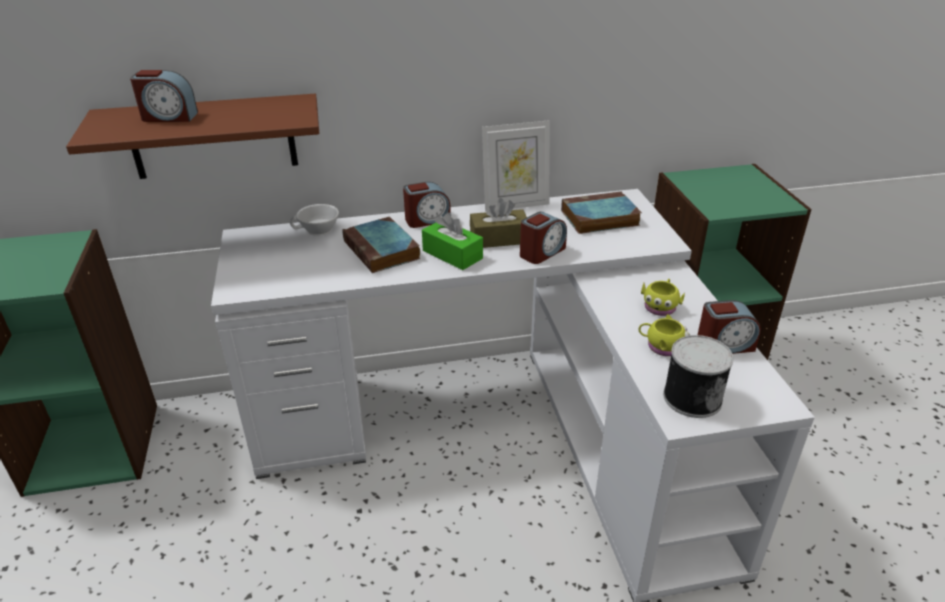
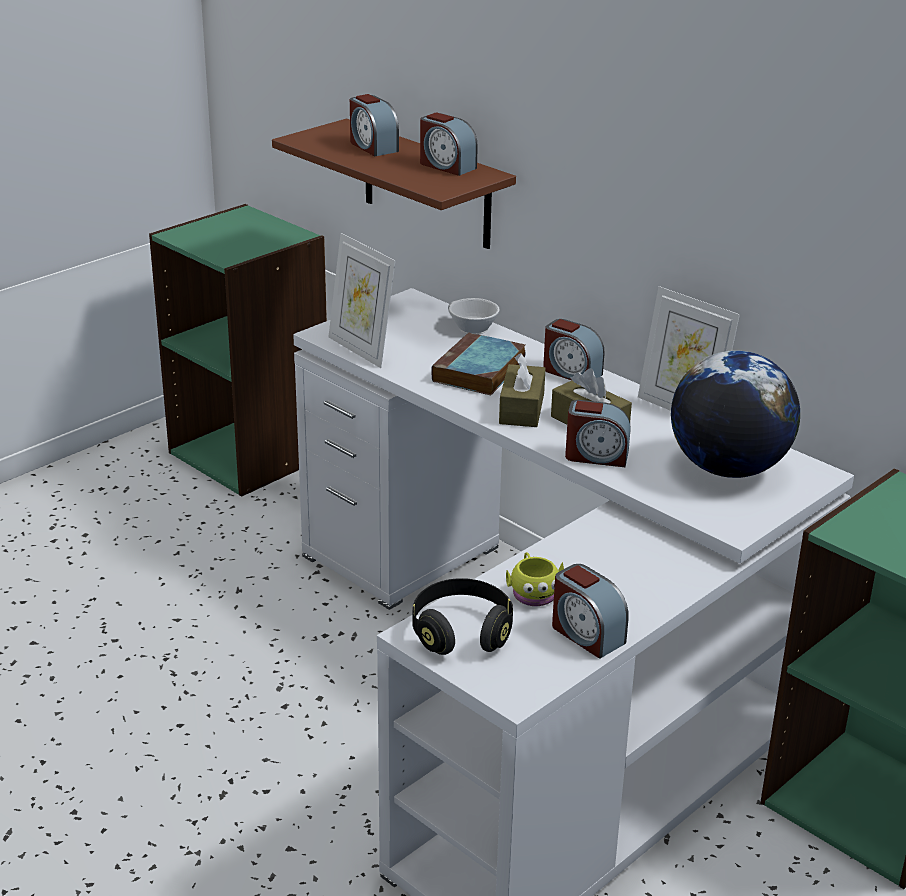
camera: 55 degrees right, 5 degrees down
(258, 106) = (446, 166): none -> alarm clock
(284, 284) = (361, 350): none -> picture frame
(452, 254) = (521, 409): green tissue box -> brown tissue box
(598, 218) = (727, 468): book -> globe
(660, 306) = (615, 573): yellow mug -> none
(691, 397) = (461, 632): can -> black headphones

